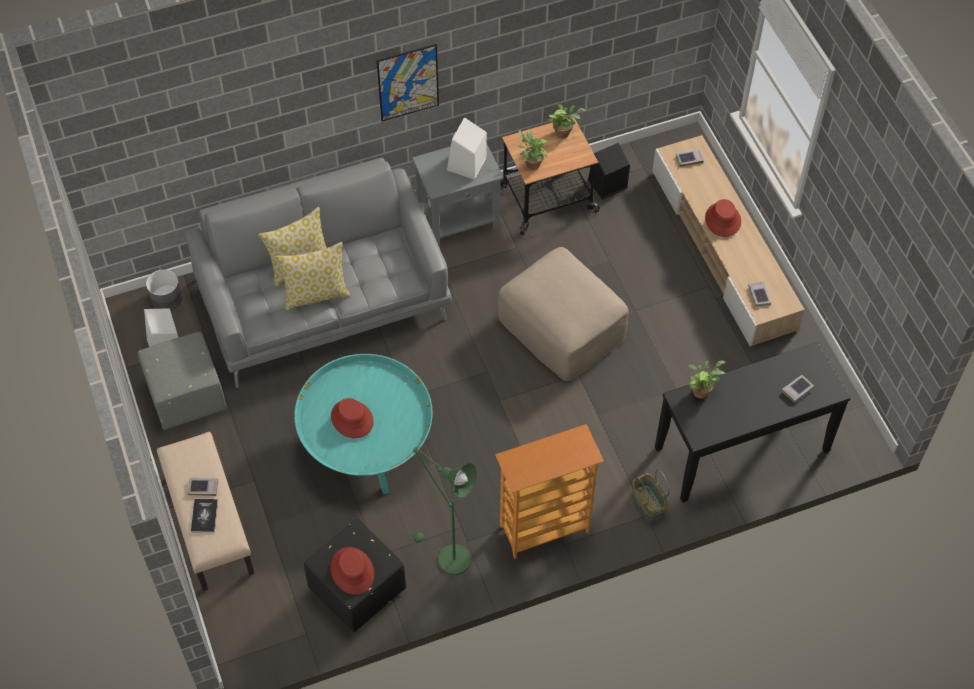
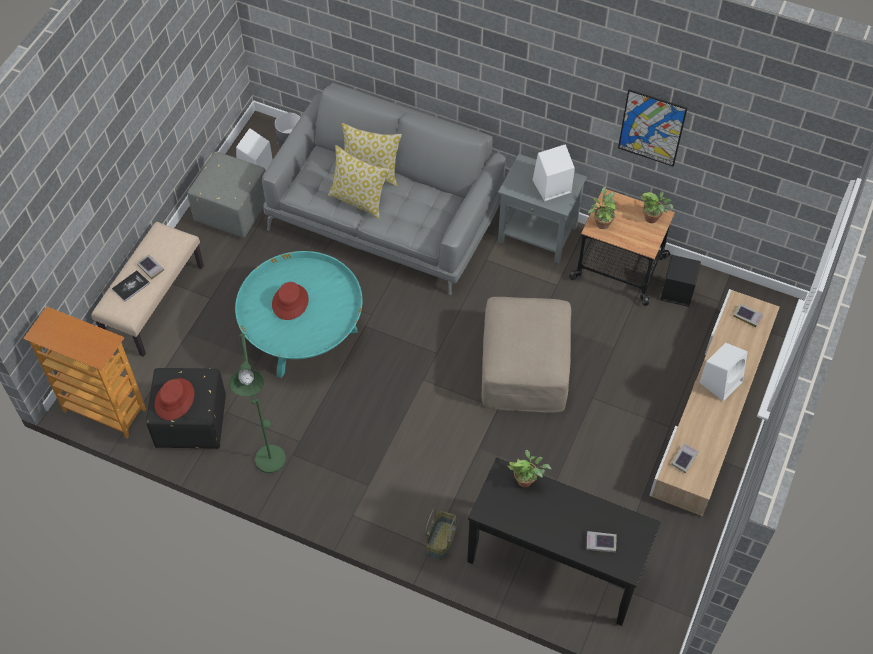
camera: 45 degrees right, 0 degrees up
(408, 82) = (528, 82): picture -> picture (651, 128)
(544, 530) = (350, 493): bookcase -> bookcase (104, 411)
(722, 220) = (721, 381): red hat -> white speaker

